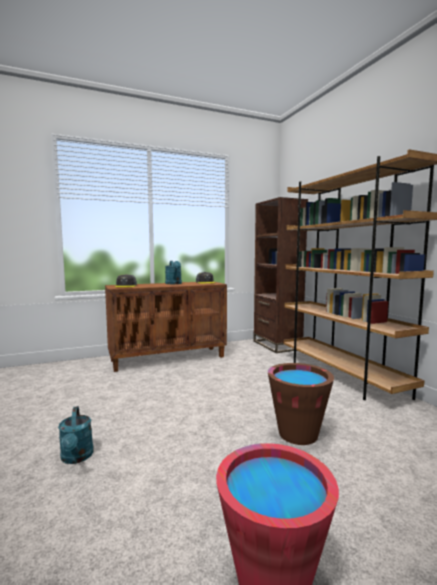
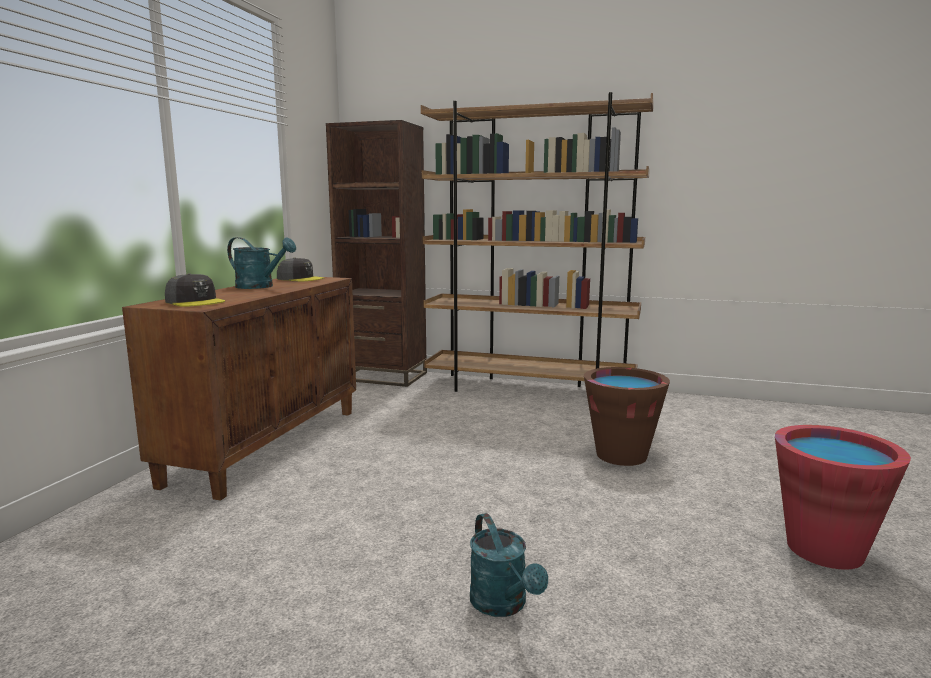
camera: 50 degrees left, 5 degrees up
(76, 458) = (503, 605): turquoise watering can -> turquoise watering can turned 45 degrees clockwise

